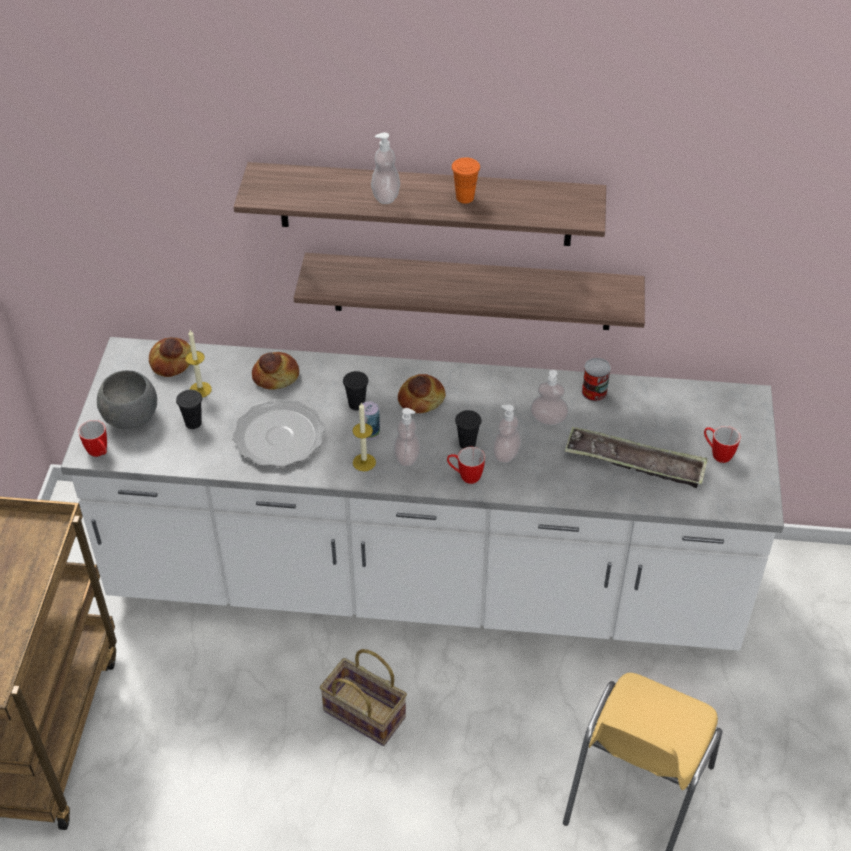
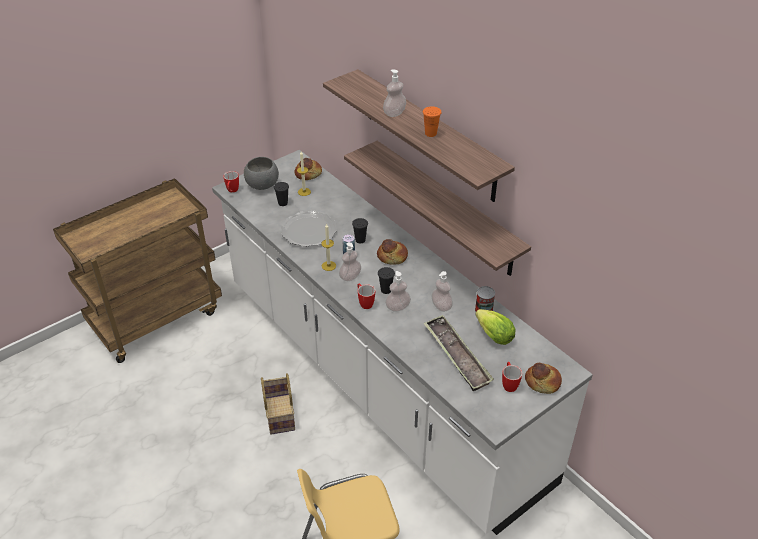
camera: 45 degrees right, 5 degrees down
(276, 377) = (342, 206): bread -> bread (542, 383)
(636, 413) = (492, 334): none -> lettuce

